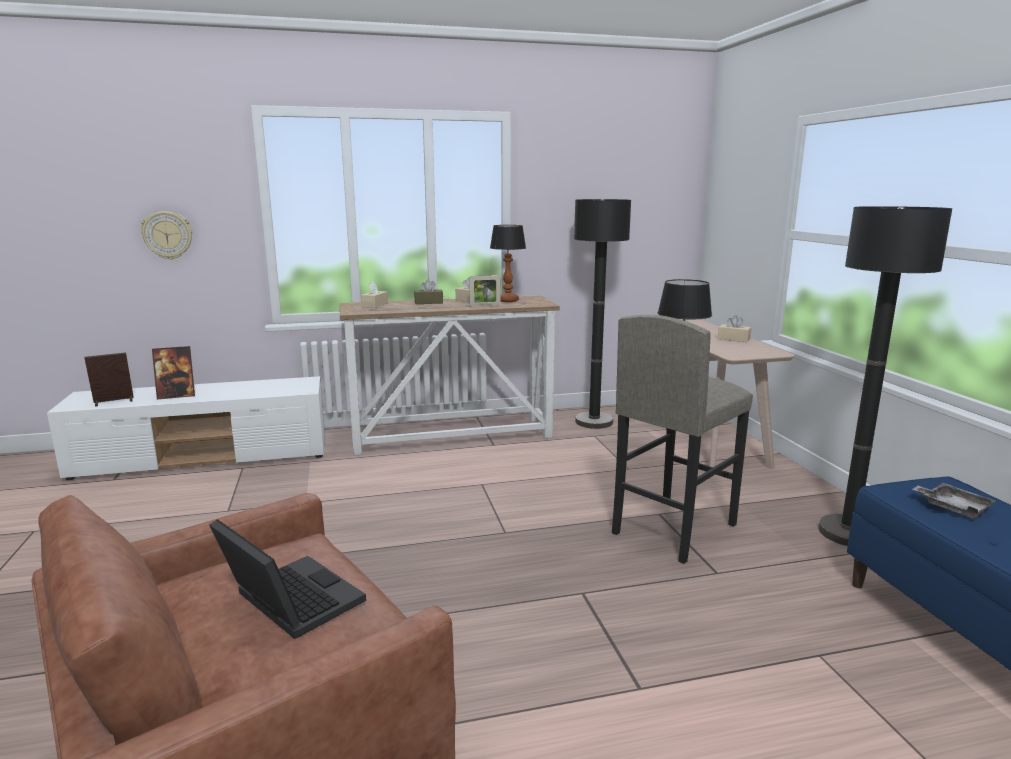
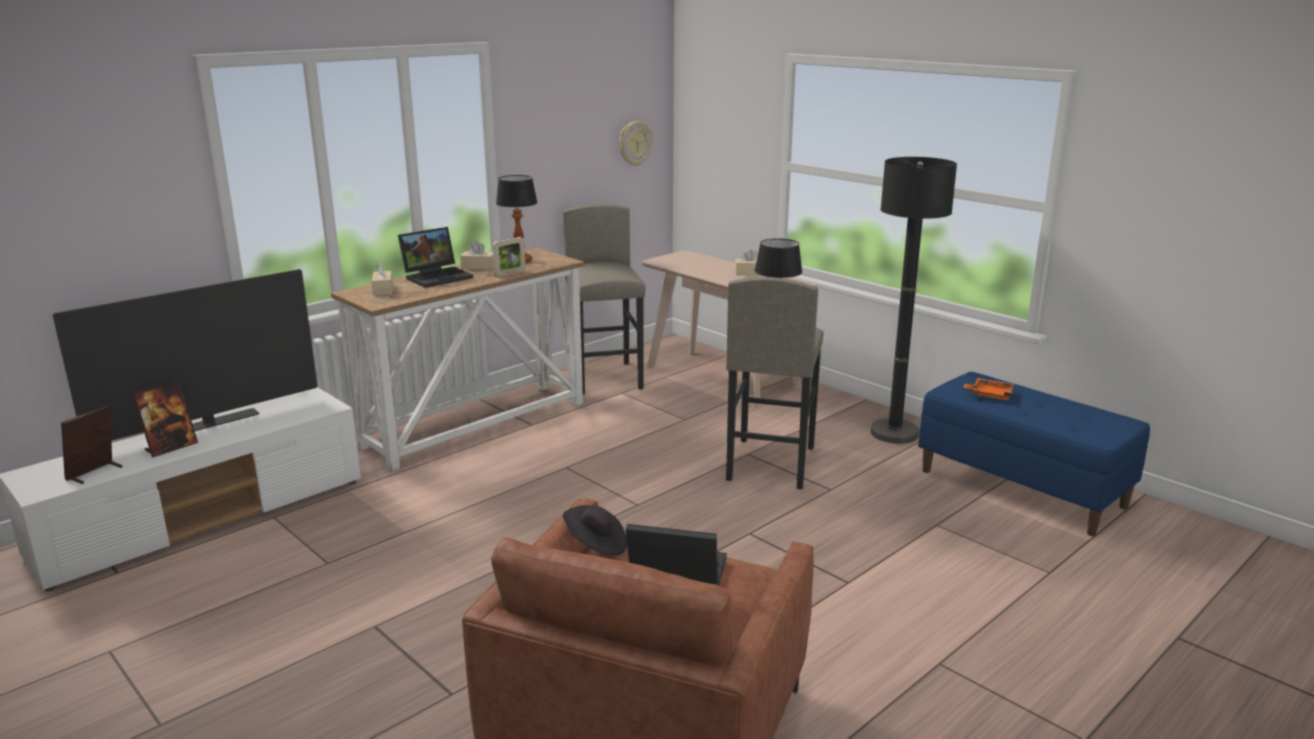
camera: 30 degrees left, 5 degrees up
(167, 235) = (95, 237): wall clock -> wall clock (634, 143)
(221, 387) = (209, 424): none -> television
(274, 543) = (596, 545): none -> black hat
(428, 302) = (438, 276): brown tissue box -> laptop
(594, 422) = (606, 377): black floor lamp -> grey stool
(953, 507) = (990, 395): grey tray -> orange tray

